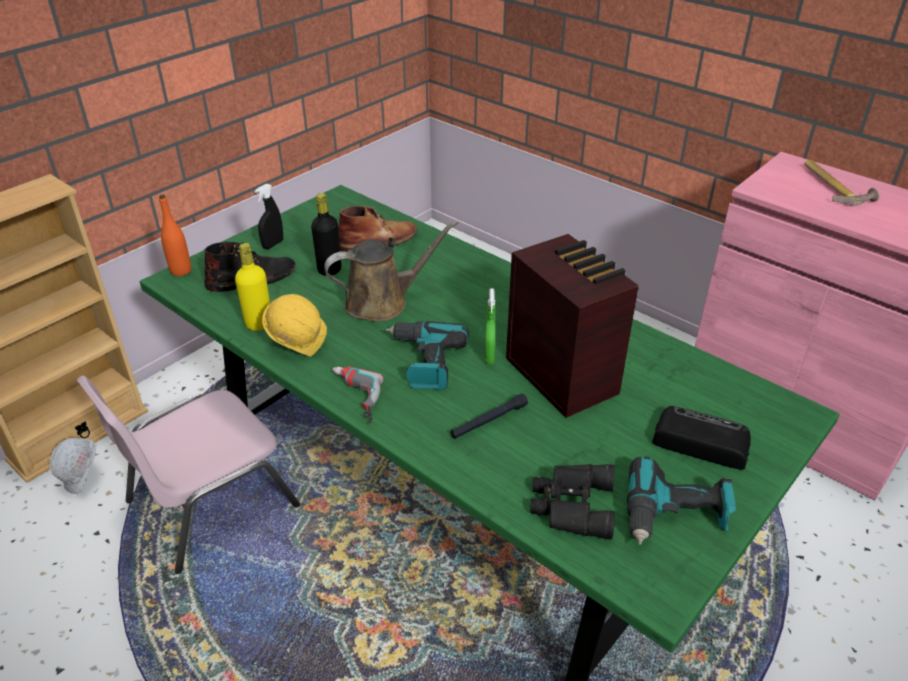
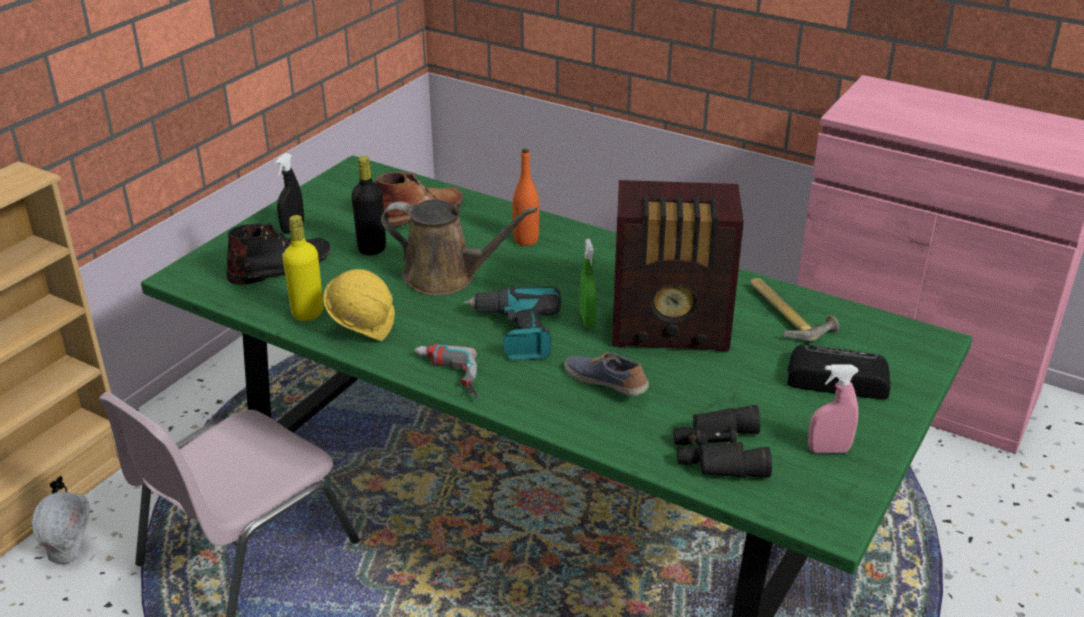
camera: 10 degrees left, 5 degrees down
(181, 271) = (189, 266): orange bottle -> orange bottle (526, 240)
(382, 302) = (446, 277): brown watering can -> brown watering can turned 45 degrees clockwise
(488, 421) = (606, 384): black flashlight -> shoe
(561, 375) = (672, 330): radio -> radio turned 135 degrees clockwise
(675, 517) = (828, 450): power drill -> pink spray bottle
(834, 187) = (926, 106): hammer -> hammer (787, 313)

